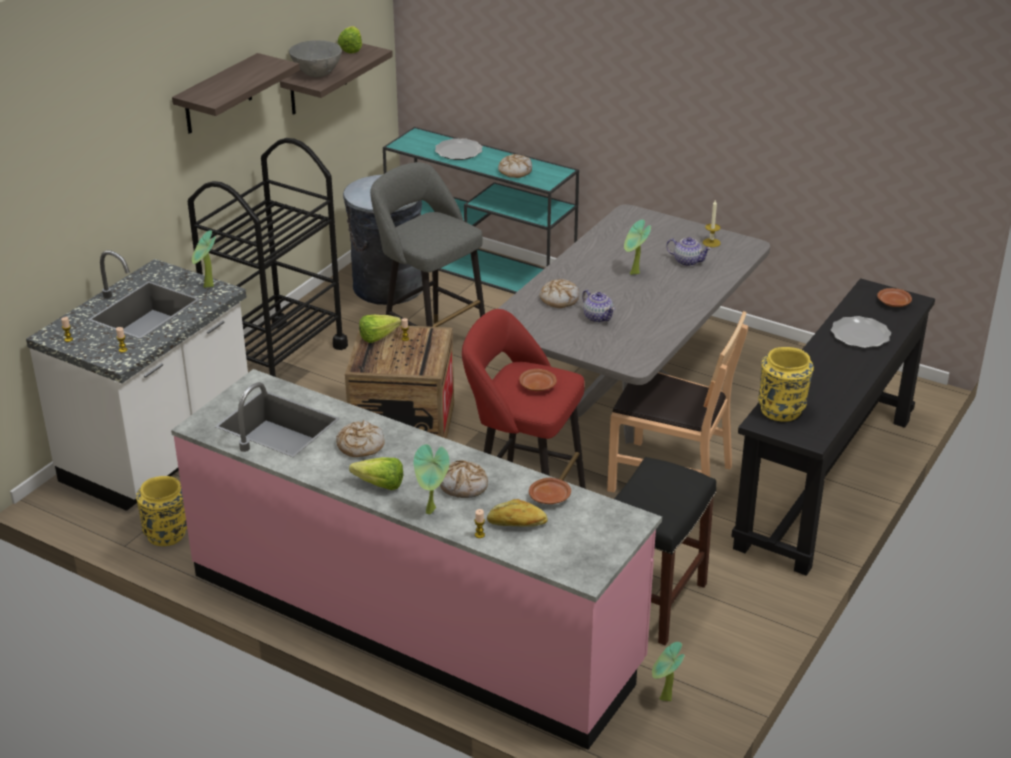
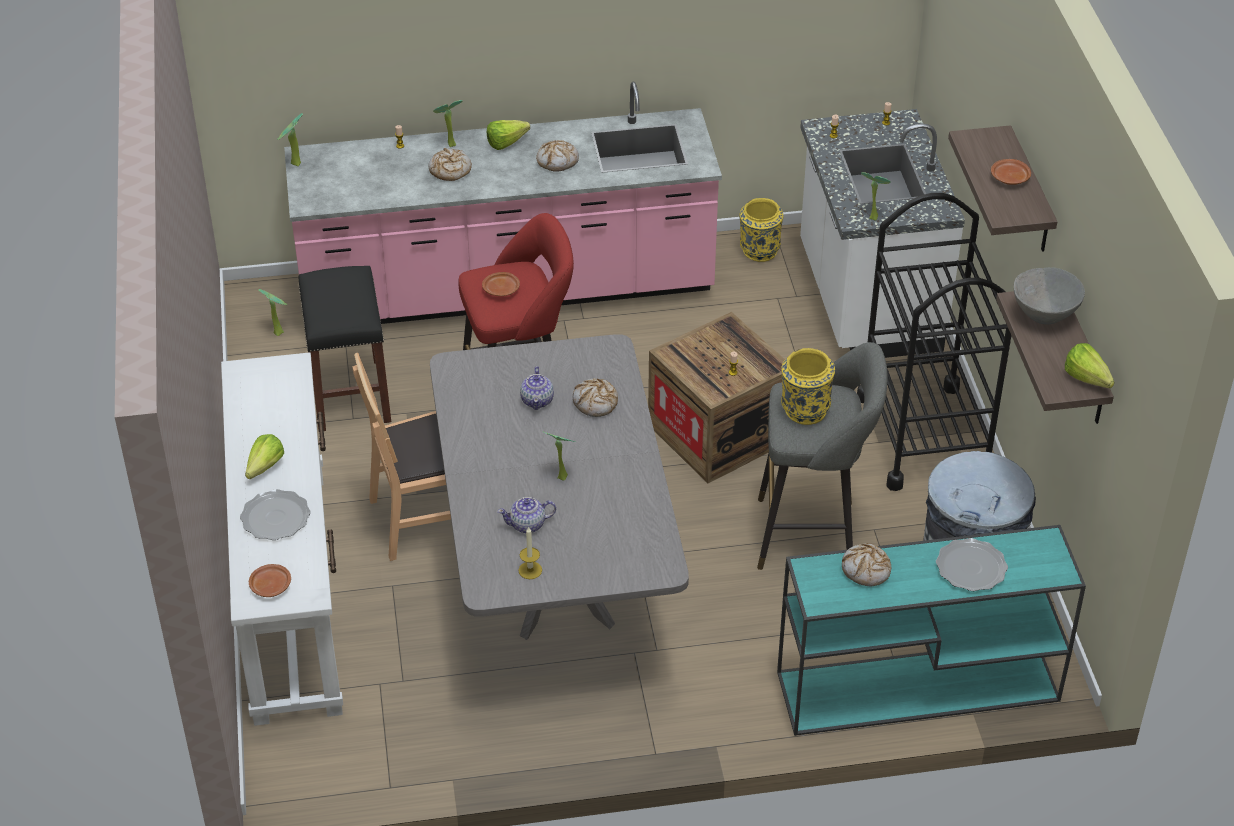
camera: 140 degrees right, 10 degrees up
(381, 337) = (755, 363): lettuce -> lettuce (262, 470)
(517, 523) = (384, 164): bread -> none
(550, 497) = (381, 192): brown plate -> brown plate (1009, 178)
(598, 317) = (537, 400): teapot -> teapot turned 105 degrees counterclockwise
(605, 569) = (294, 165): none -> potted plant
(782, 410) = (285, 387): yellow vase -> yellow vase (804, 411)
(825, 481) = (290, 593): black console table -> white console table

